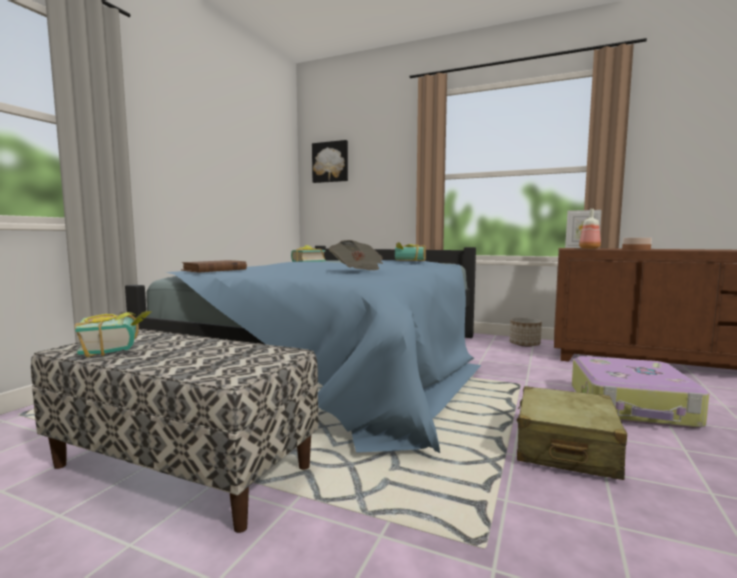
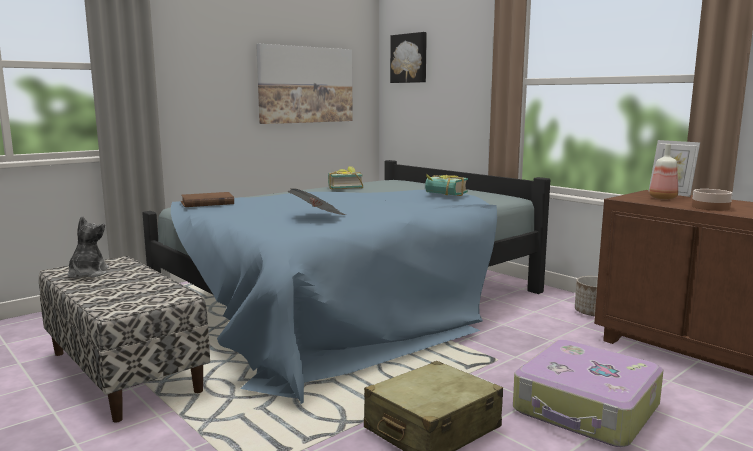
camera: 25 degrees right, 5 degrees up
(118, 348) = (88, 274): book -> plush toy
(250, 176) = (306, 85): none -> picture

